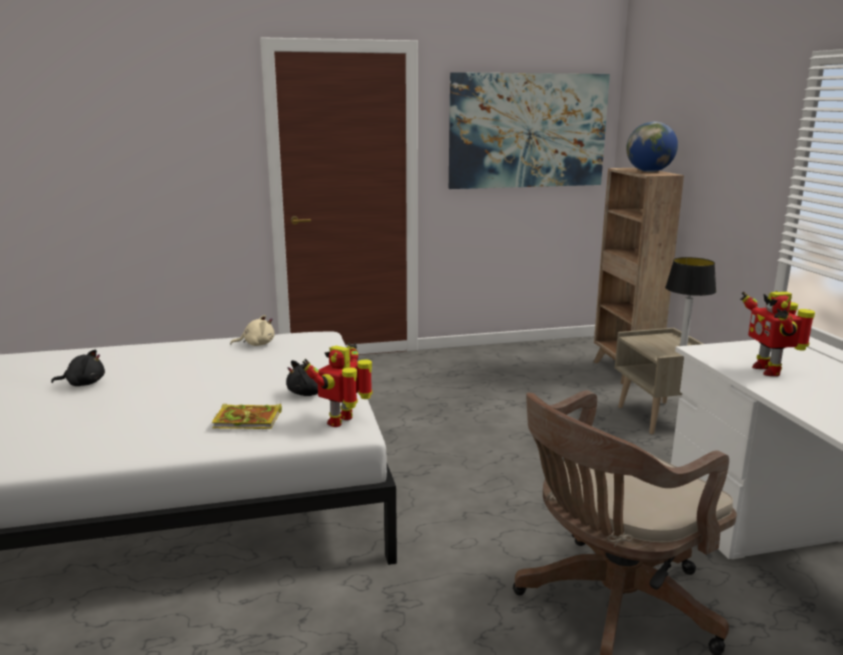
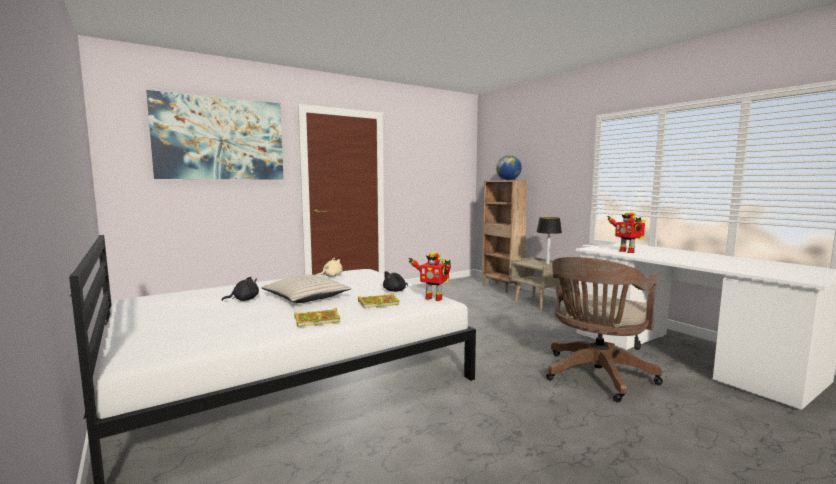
camera: 20 degrees left, 10 degrees down
(127, 444) = (318, 320): none -> book
(168, 390) = (306, 297): none -> beige pillow
(343, 421) = (433, 298): toy robot -> toy robot turned 75 degrees counterclockwise
(528, 131) = (436, 164): picture -> picture (220, 139)

